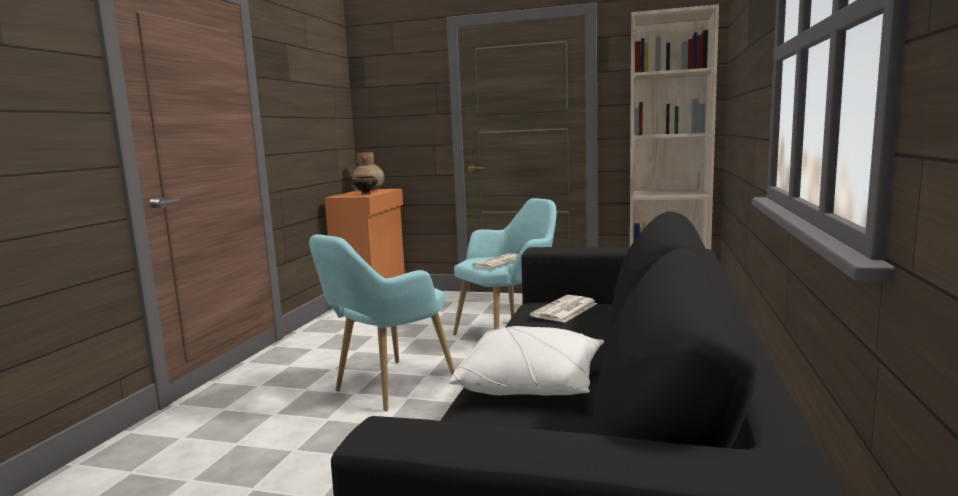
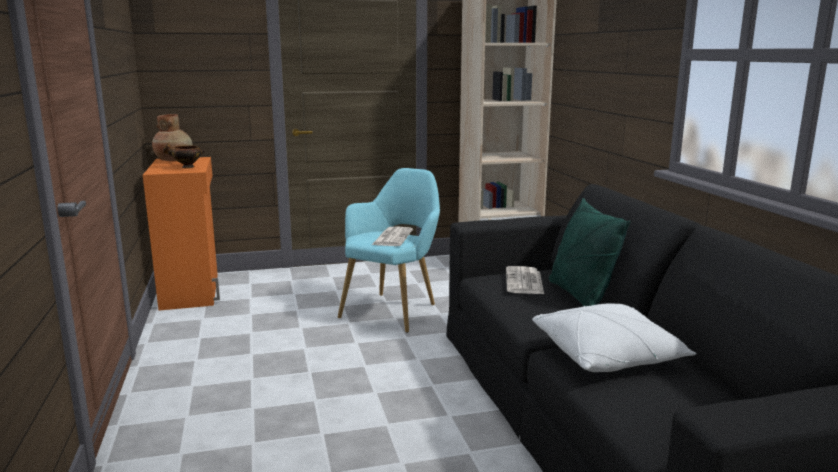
camera: 30 degrees left, 5 degrees up
(387, 388) = (342, 387): turquoise armchair -> none
(600, 329) = (580, 296): none -> green pillow

